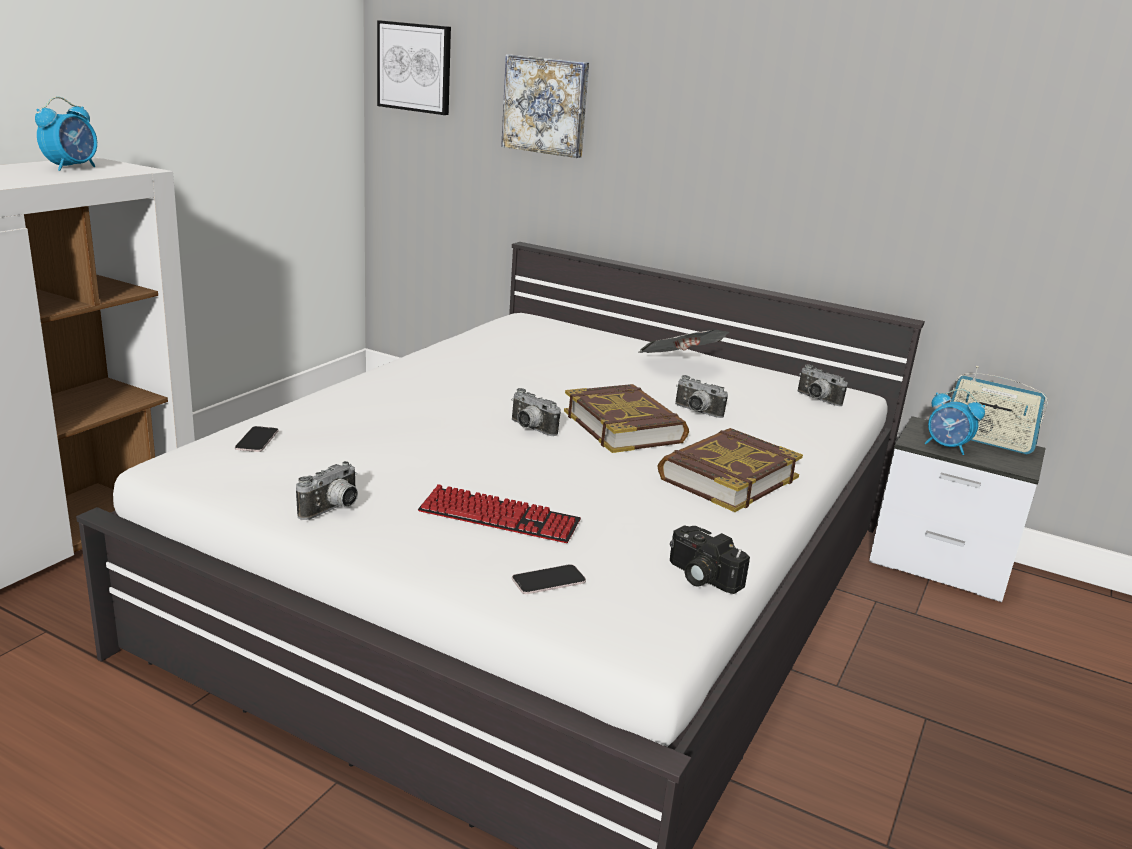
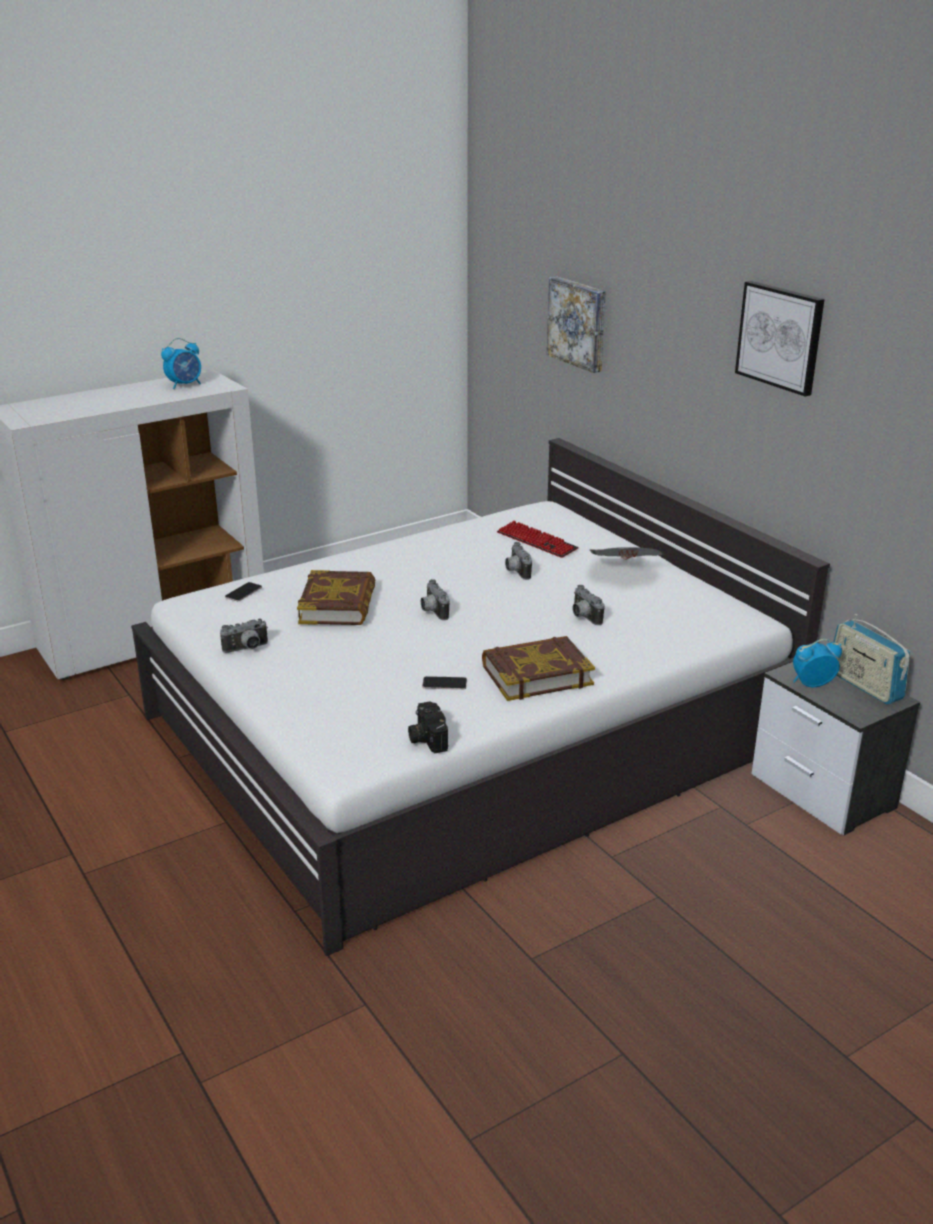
camera: 30 degrees right, 5 degrees up
(415, 67) = (497, 277): picture -> picture (780, 337)
(499, 517) = (341, 673): keyboard -> keyboard (537, 541)
(548, 580) = (327, 719): phone -> phone (444, 684)
(624, 426) = (507, 620): book -> book (338, 605)
(816, 399) = (708, 621): camera -> camera (516, 571)
(947, 447) = (811, 684): alarm clock -> alarm clock turned 105 degrees clockwise

